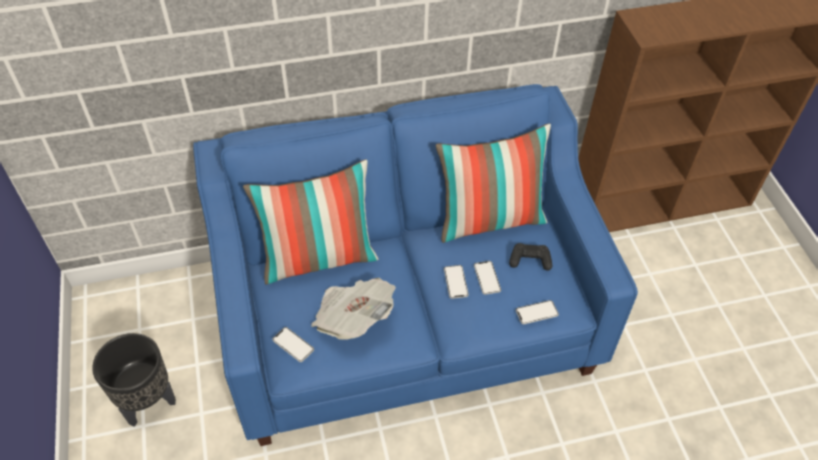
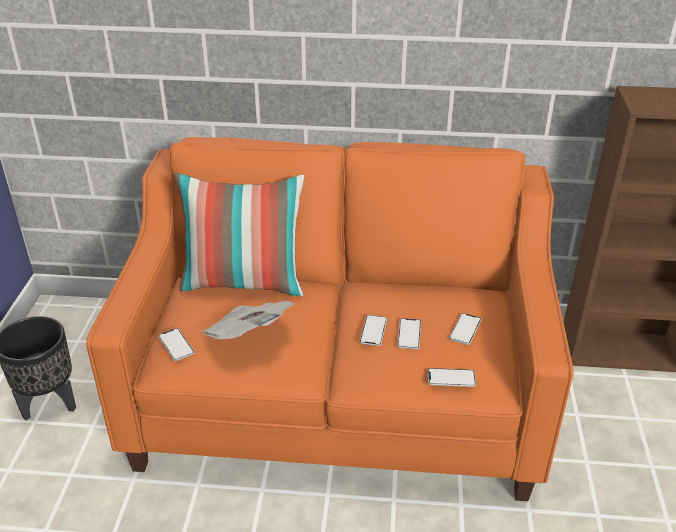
camera: 20 degrees right, 15 degrees down
(406, 319) = (338, 395): blue sofa -> orange sofa
(489, 220) = (437, 287): pillow -> none
(530, 260) = (465, 329): black game controller -> phone

